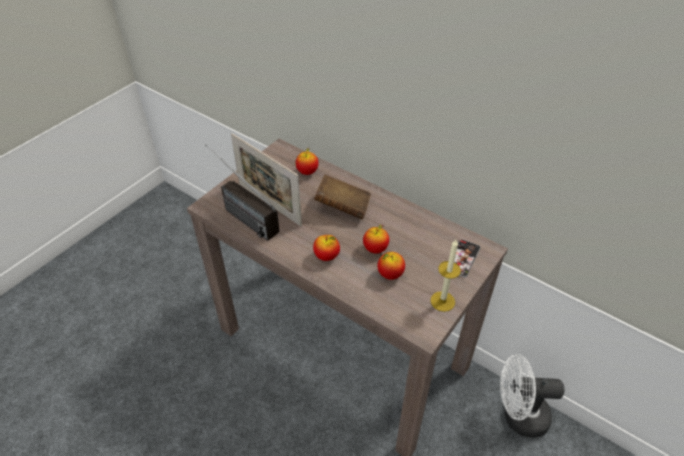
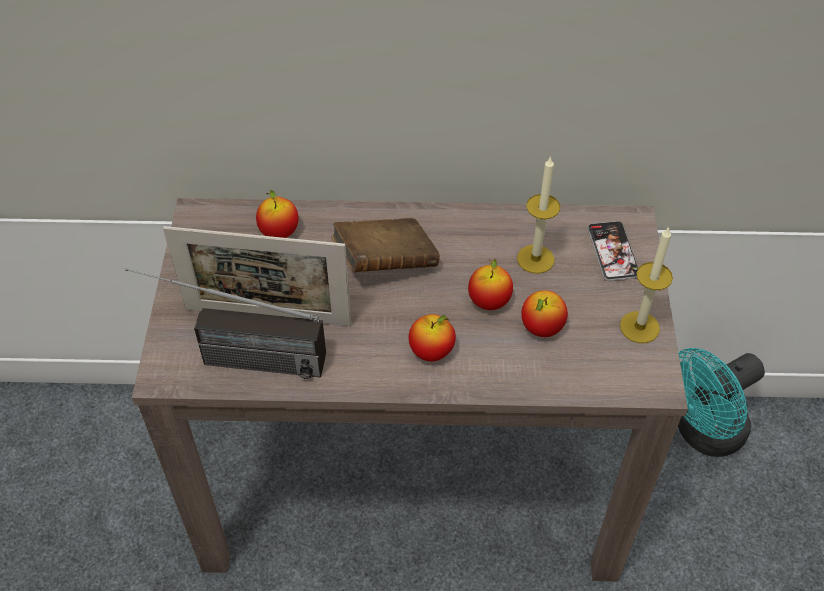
camera: 35 degrees left, 5 degrees up
(417, 242) = (535, 259): none -> candle
(518, 416) = (702, 434): white fan -> turquoise fan

